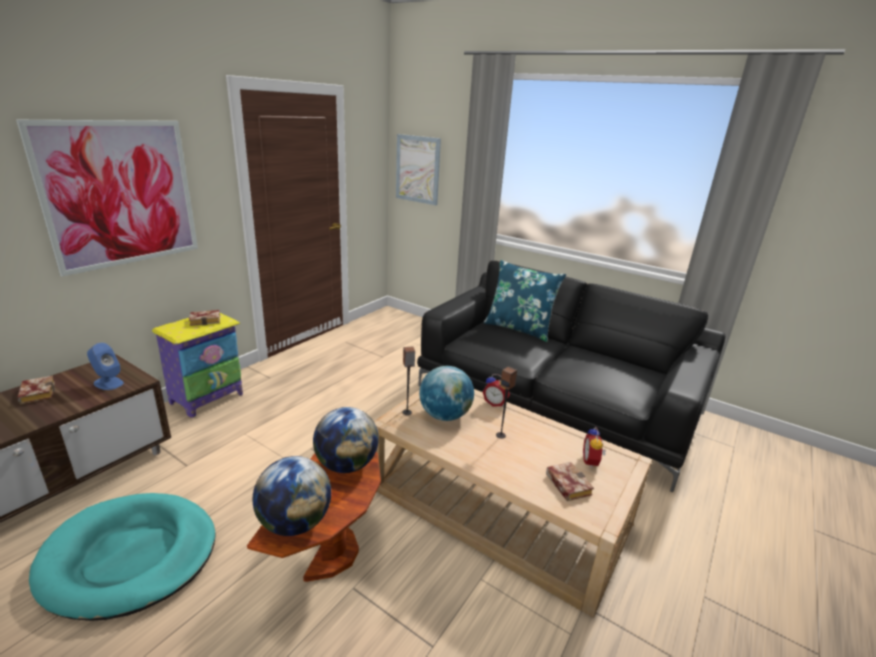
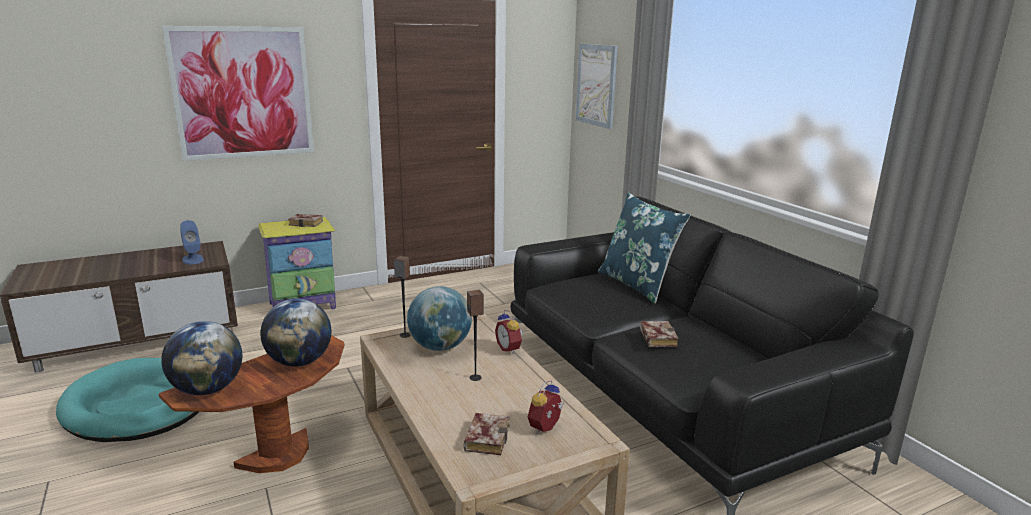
camera: 30 degrees right, 5 degrees down
(36, 393) = (142, 257): book -> book (656, 337)

